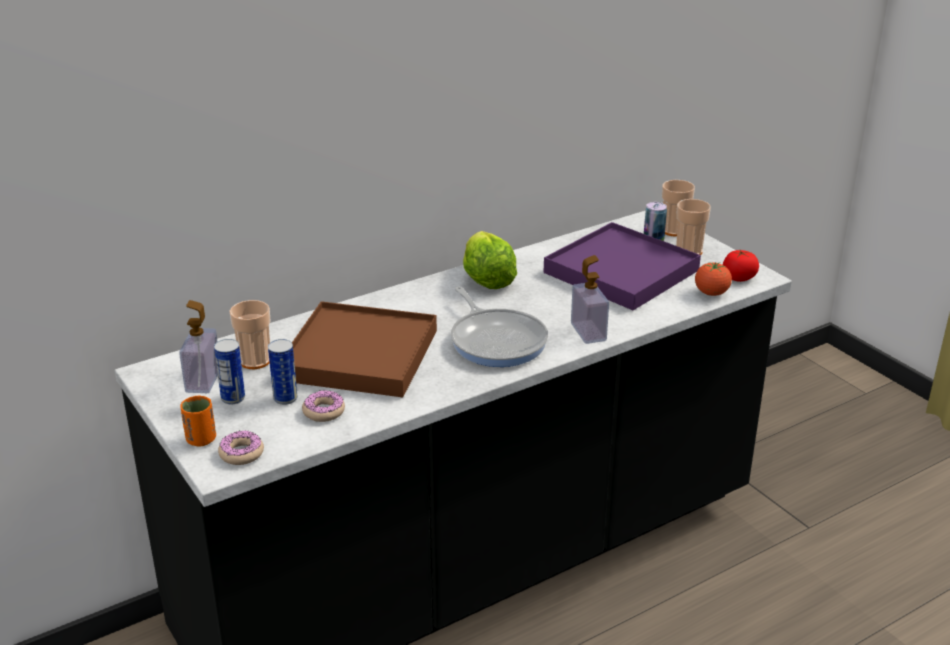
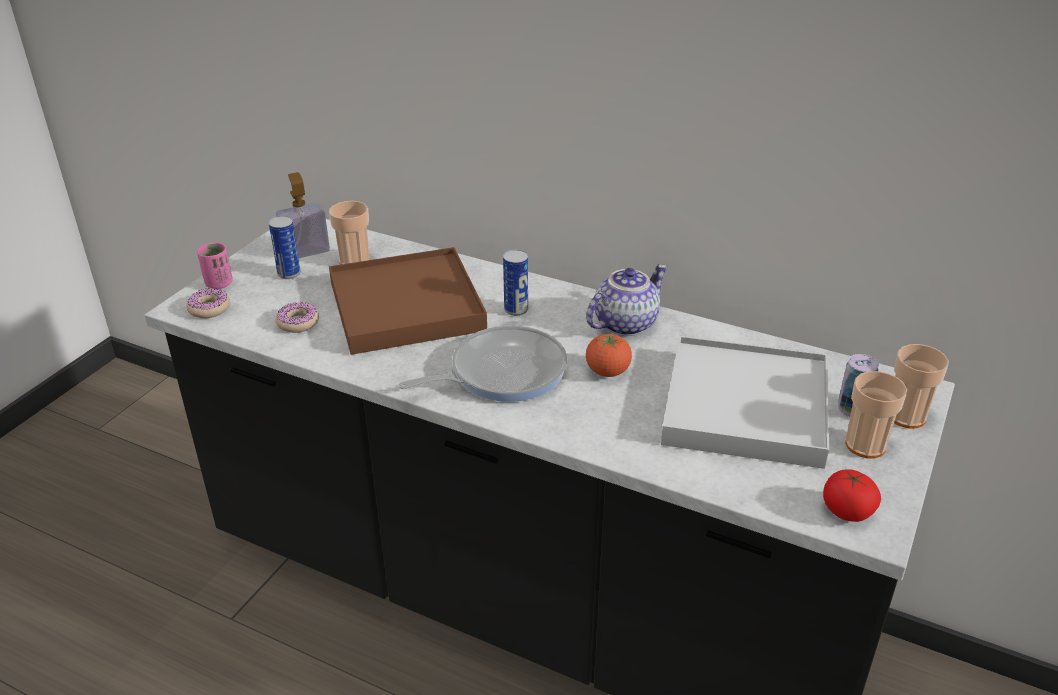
camera: 60 degrees right, 5 degrees up
(201, 439) = (219, 284): orange cup -> pink cup
(285, 398) = (306, 297): can -> can (516, 310)
(486, 278) = (625, 323): lettuce -> teapot
(496, 341) = (501, 372): frying pan -> frying pan turned 150 degrees counterclockwise
(588, 332) = (577, 427): soap dispenser -> none
(621, 271) = (746, 407): purple tray -> white tray
(711, 293) = (775, 498): tomato -> tomato (607, 372)

